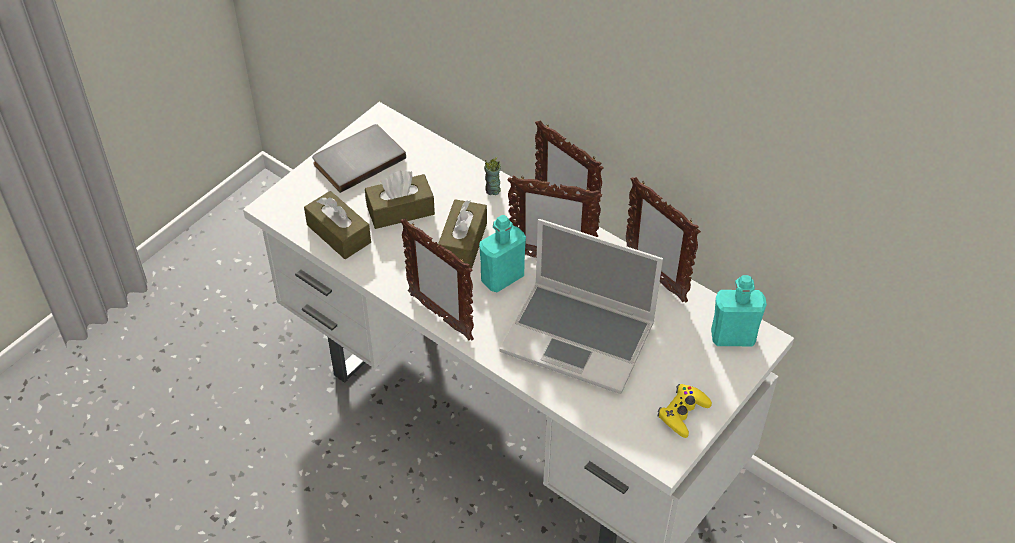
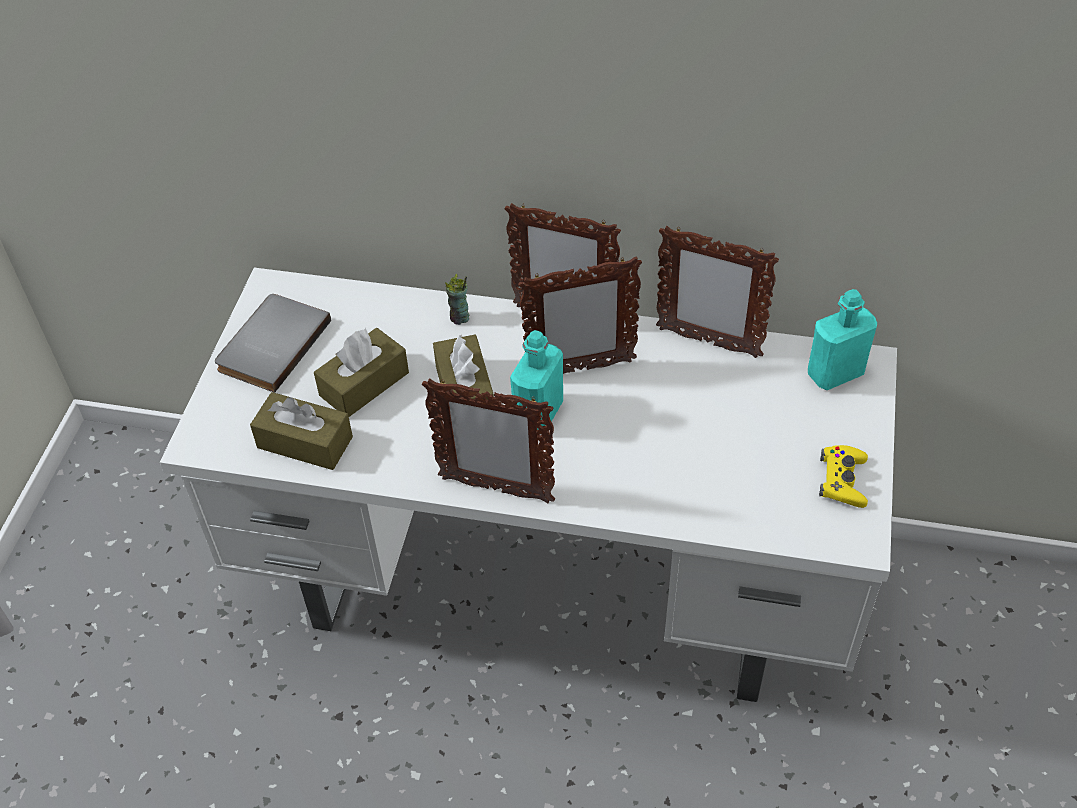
camera: 25 degrees left, 0 degrees up
(580, 337) = (673, 444): laptop -> none

